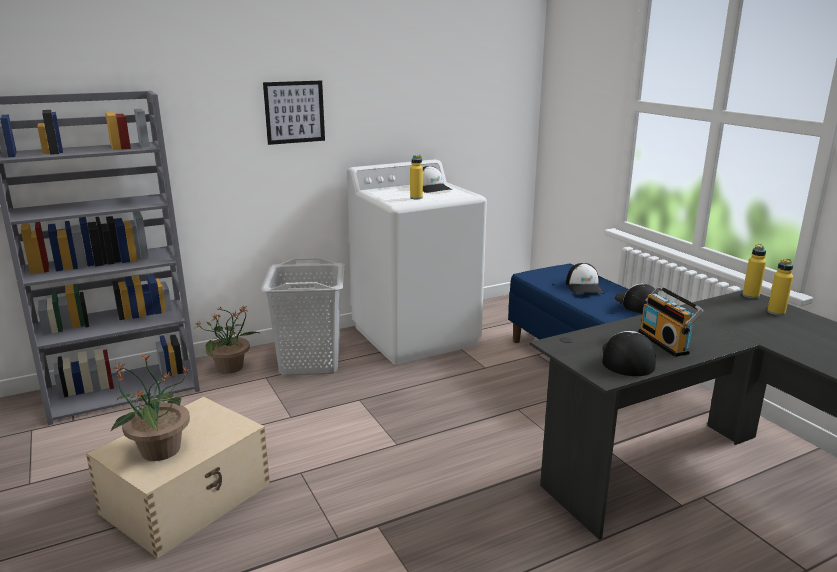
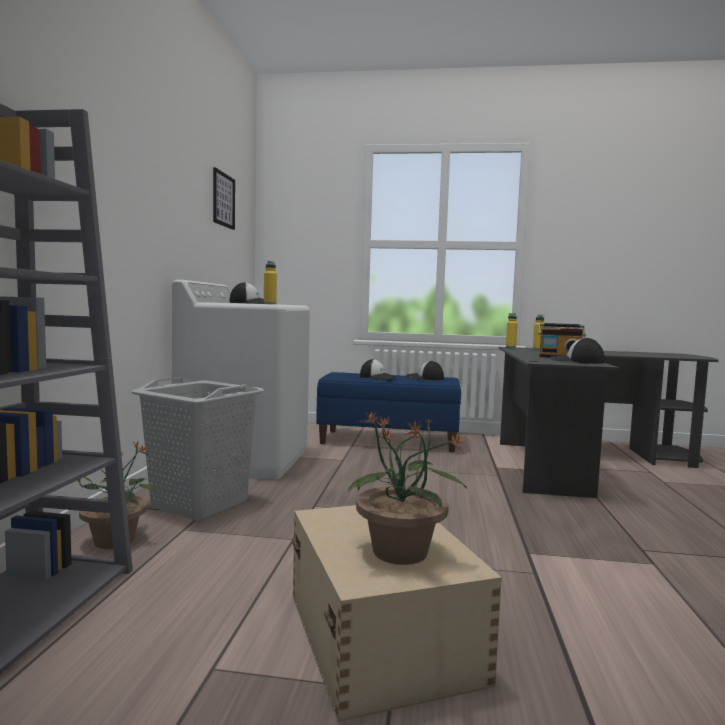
camera: 55 degrees left, 15 degrees down
(294, 112) = (136, 204): picture -> picture (223, 200)

